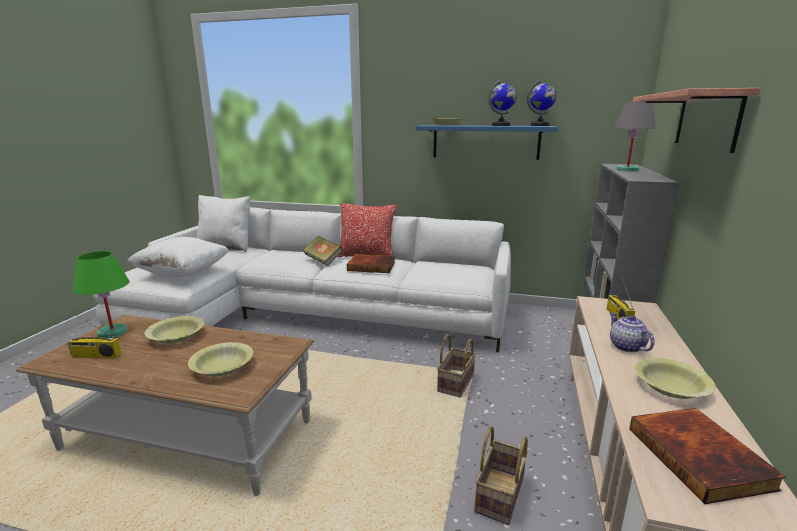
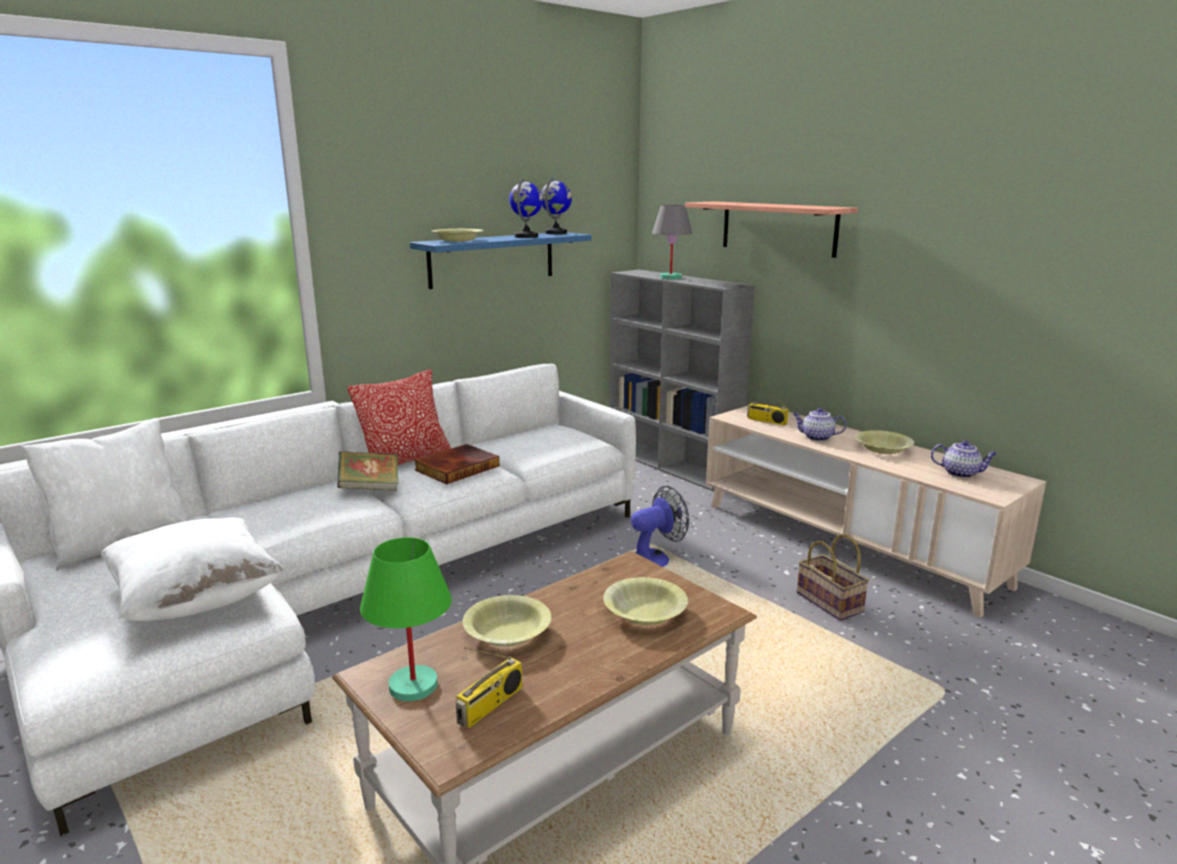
camera: 55 degrees left, 0 degrees up
(455, 382) = (655, 558): basket -> fan
(701, 457) = (961, 473): book -> teapot

